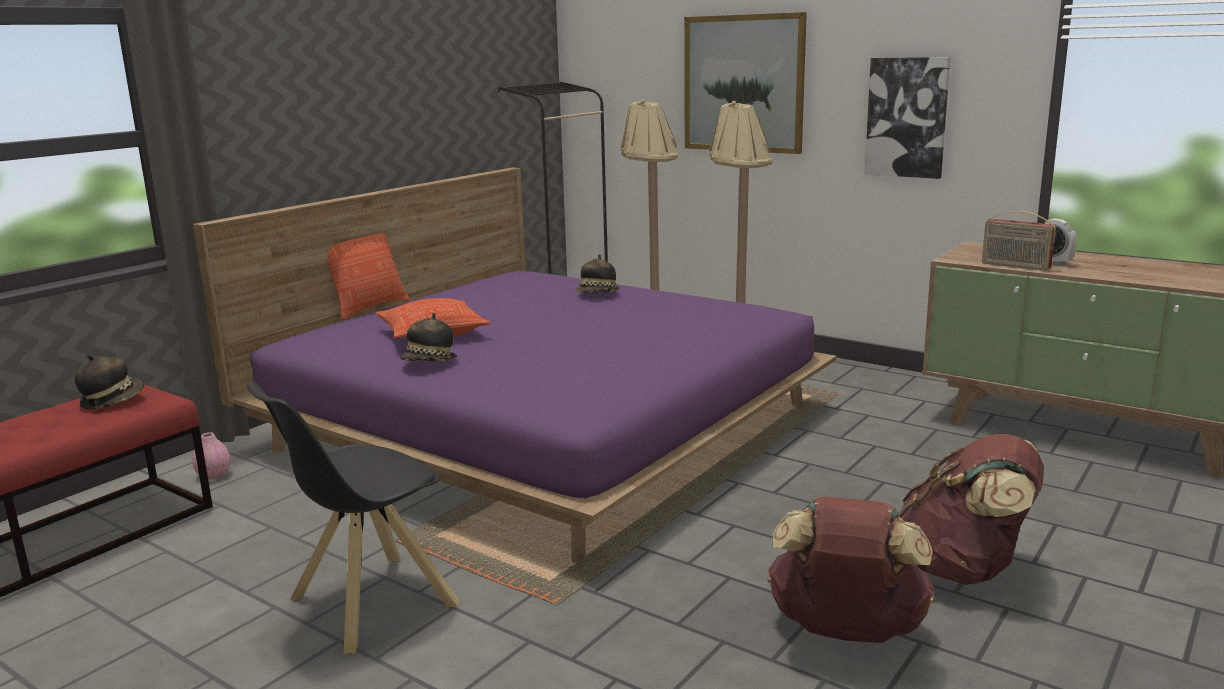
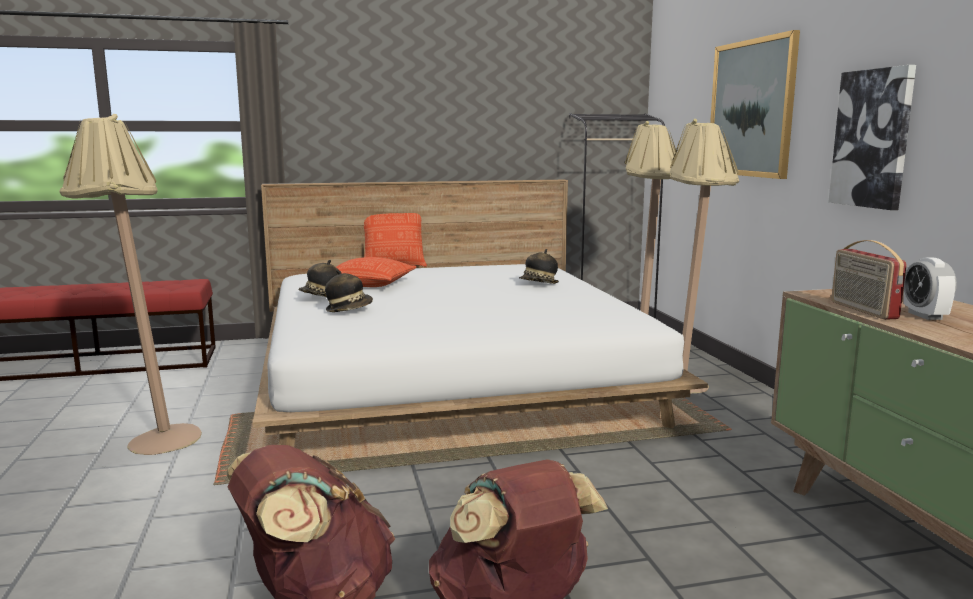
camera: 40 degrees right, 5 degrees down
(112, 400) = (172, 284): hat -> hat (349, 310)
(214, 475) = (241, 352): pink vase -> none
(368, 603) = (149, 440): black chair -> beige floor lamp
(545, 427) = (451, 381): purple bed -> white bed

